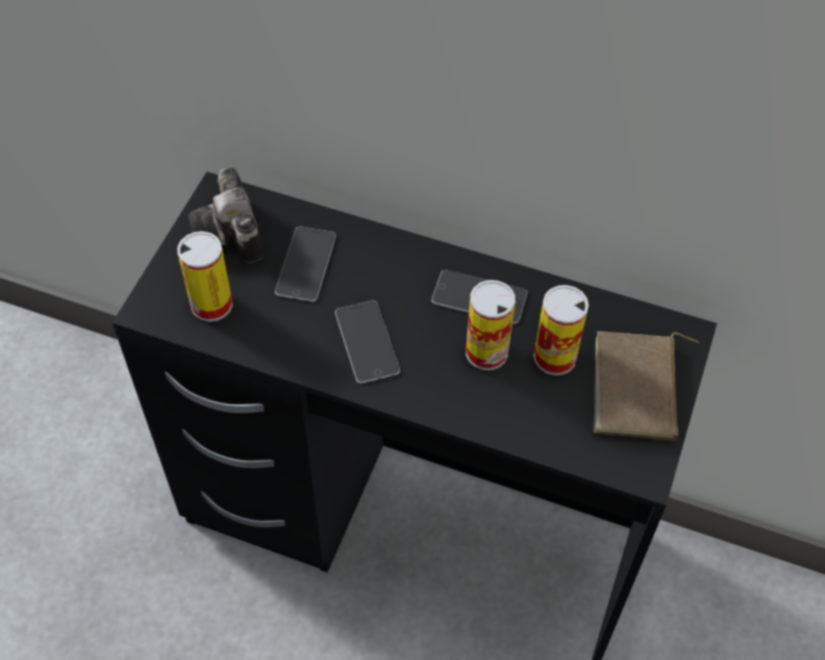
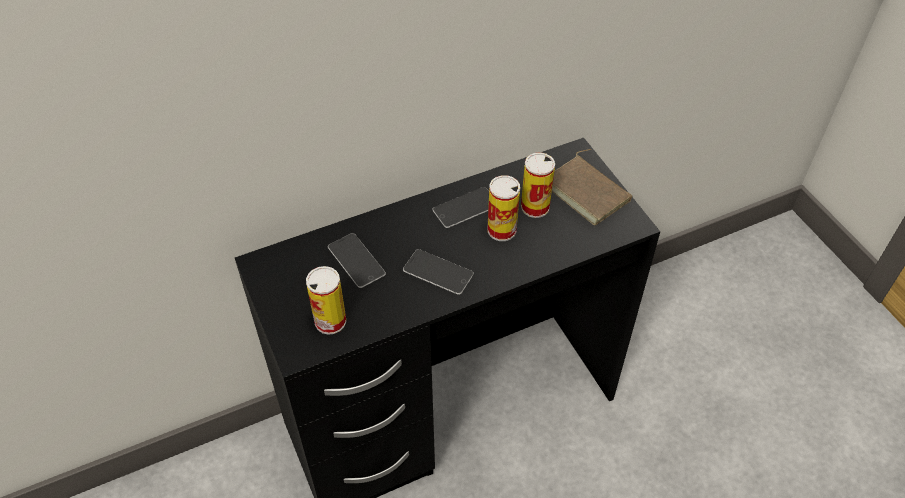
camera: 45 degrees left, 5 degrees down
(231, 235) = (294, 278): camera -> none

